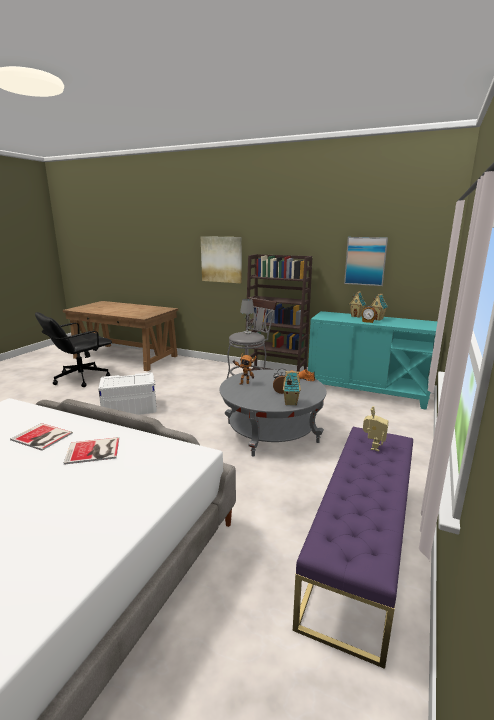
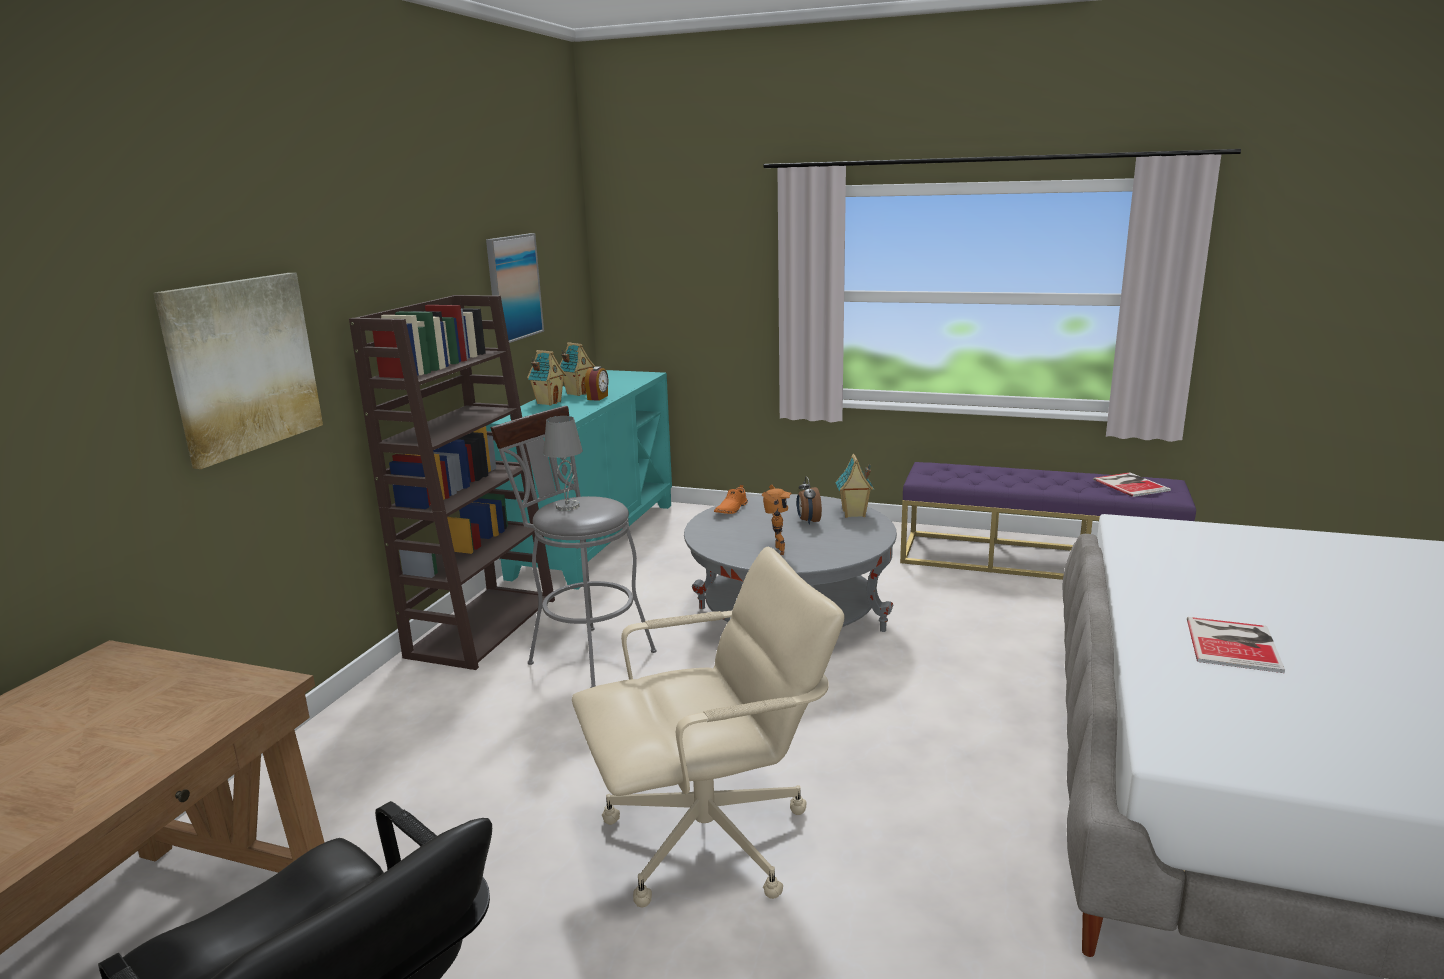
camera: 95 degrees left, 0 degrees up
(94, 451) = (1209, 587): book -> book (1131, 484)
(129, 408) = (710, 840): white storage box -> beige office chair
(373, 446) = (958, 476): toy robot -> none

